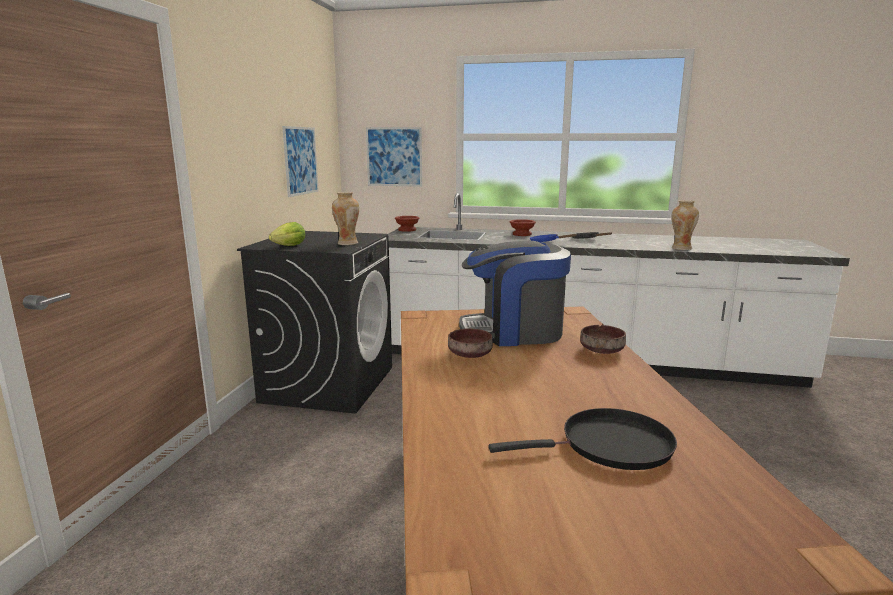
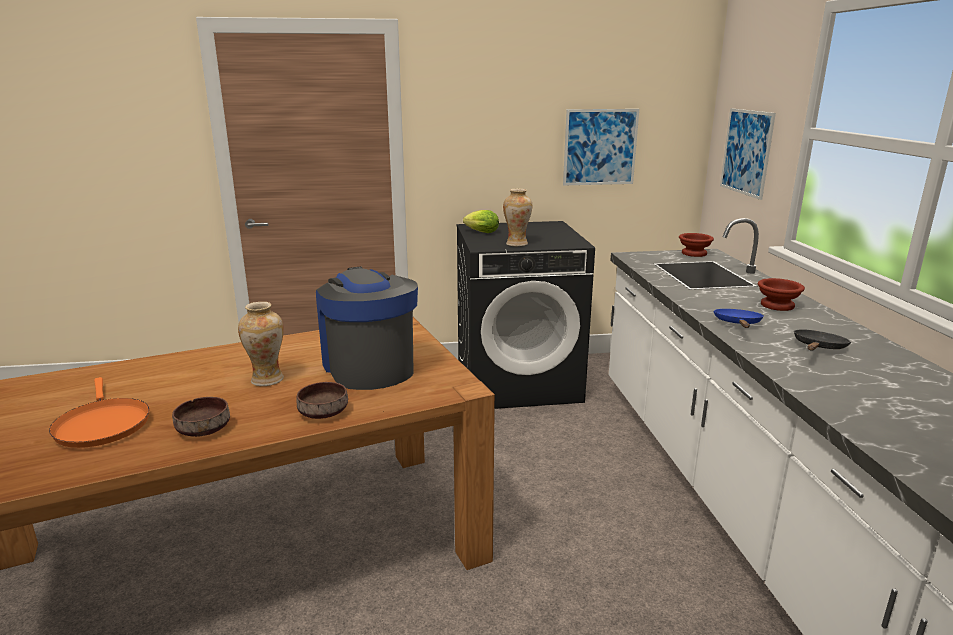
camera: 70 degrees right, 5 degrees up
(471, 355) = (295, 357): brown bowl -> brown bowl (203, 430)
(609, 446) = (102, 425): black frying pan -> orange frying pan
(681, 248) = (873, 431): vase -> vase (267, 379)

